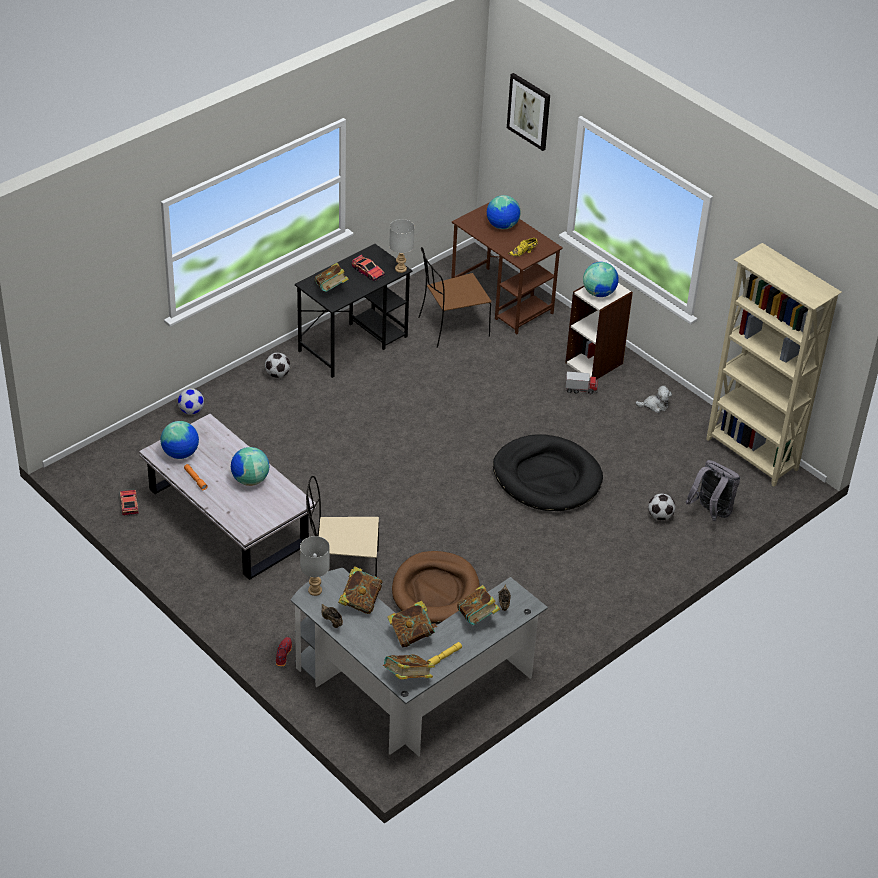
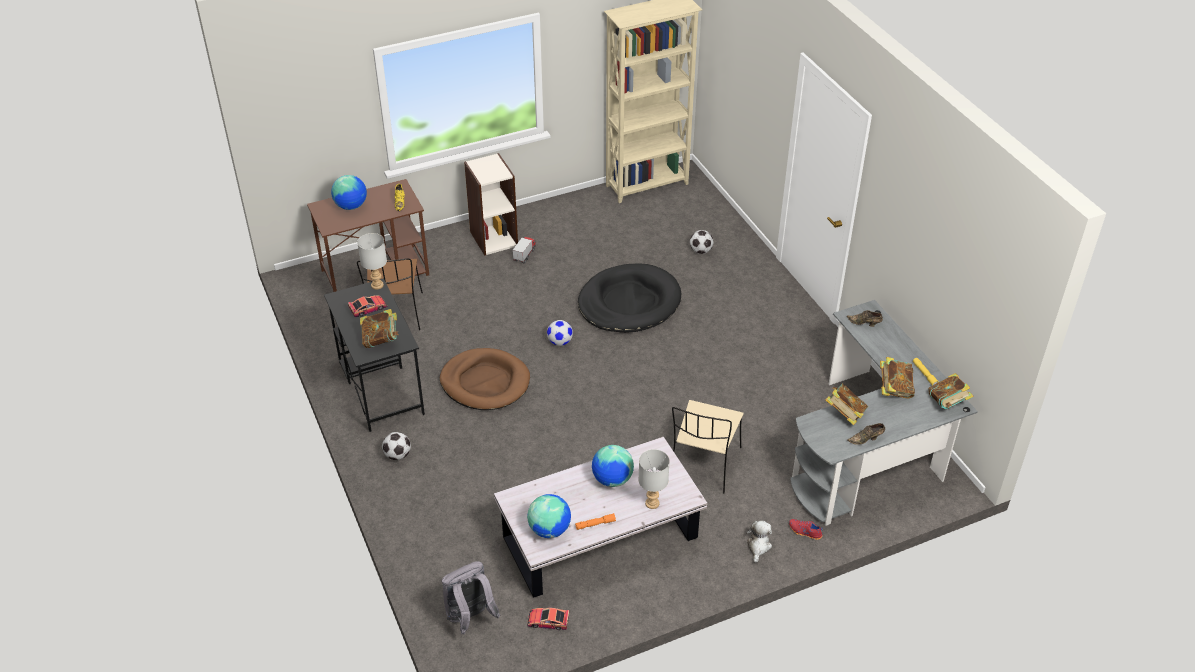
camera: 70 degrees left, 0 degrees up
(191, 411) = (420, 538): football -> football (560, 342)
(315, 590) = (823, 443): grey table lamp -> grey table lamp (652, 503)
(435, 591) = (749, 406): brown dog bed -> brown dog bed (485, 382)
(477, 617) = (879, 343): book -> none
(529, 111) = (309, 90): picture -> none
(599, 293) = (490, 171): globe -> none
(654, 405) = (565, 219): plush toy -> plush toy (758, 546)
(710, 512) = (705, 223): grey backpack -> grey backpack (470, 618)

